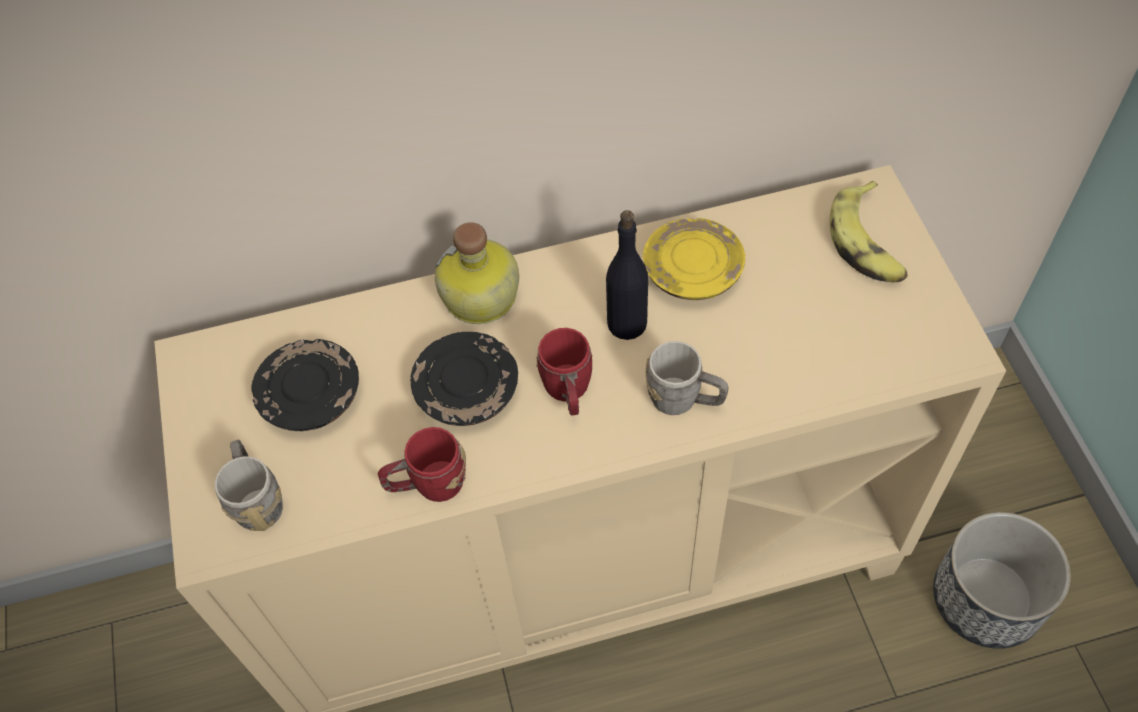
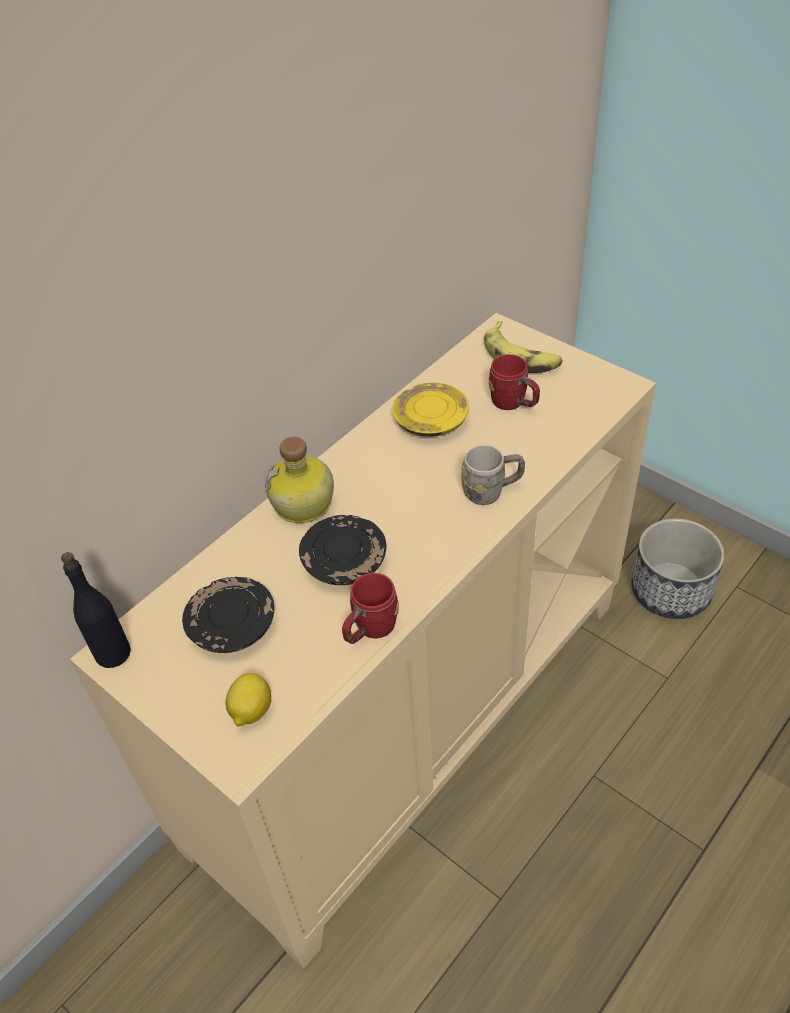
camera: 35 degrees left, 10 degrees down
(257, 499) = (251, 711): grey mug -> lemon
(568, 393) = (415, 526): red mug -> red mug (514, 404)
(627, 323) = (416, 468): black bottle -> black bottle (113, 653)

